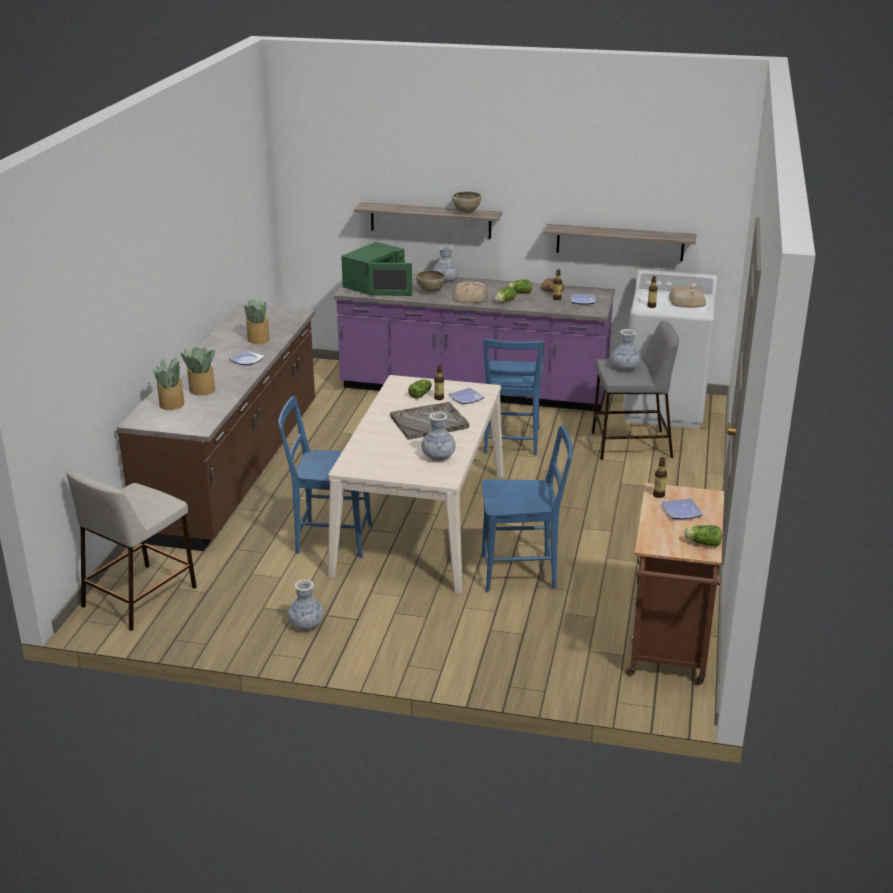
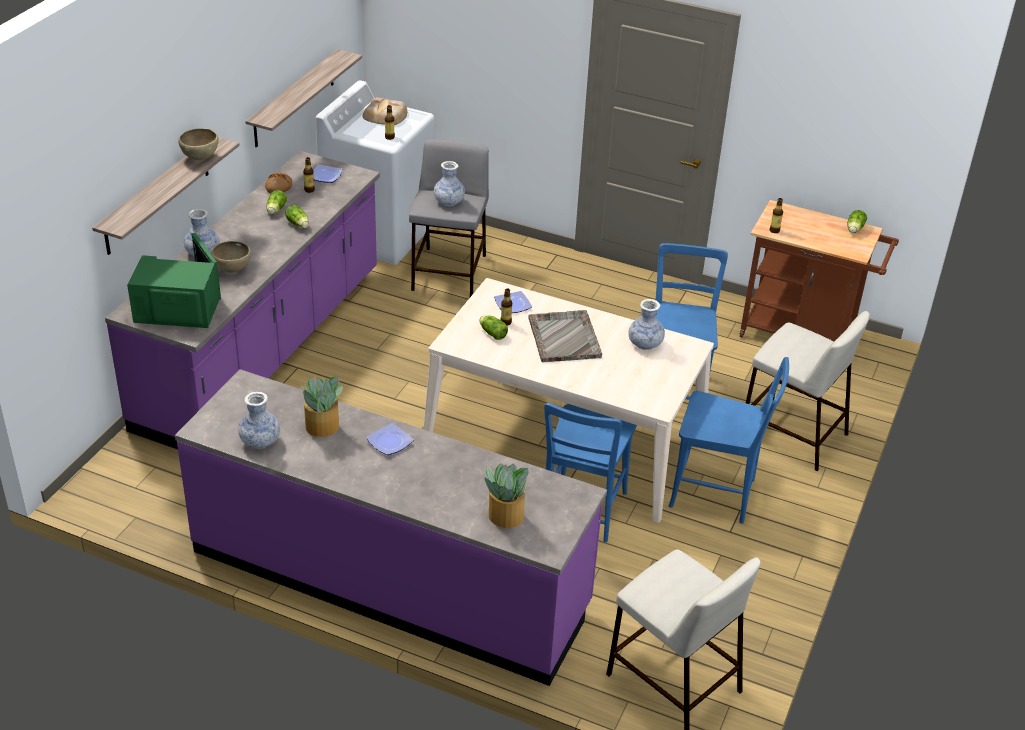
camera: 80 degrees left, 10 degrees up
(201, 390) = (470, 487): potted plant -> none
(235, 470) = (390, 578): brown counter -> purple counter
(306, 624) = (745, 548): vase -> vase (260, 441)
(374, 285) = (180, 309): green microwave -> green microwave turned 45 degrees counterclockwise
(471, 296) = (266, 244): bread -> none
(486, 646) = (791, 434): none -> beige stool
(511, 443) = (411, 347): blue chair -> blue chair (717, 494)
(681, 512) = (804, 227): plate -> none

